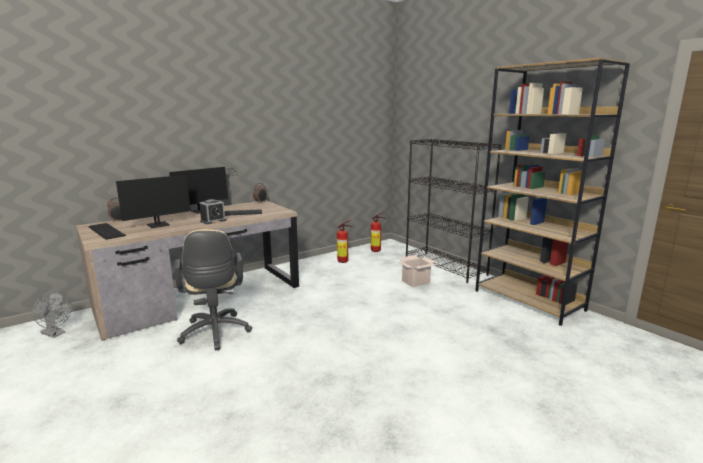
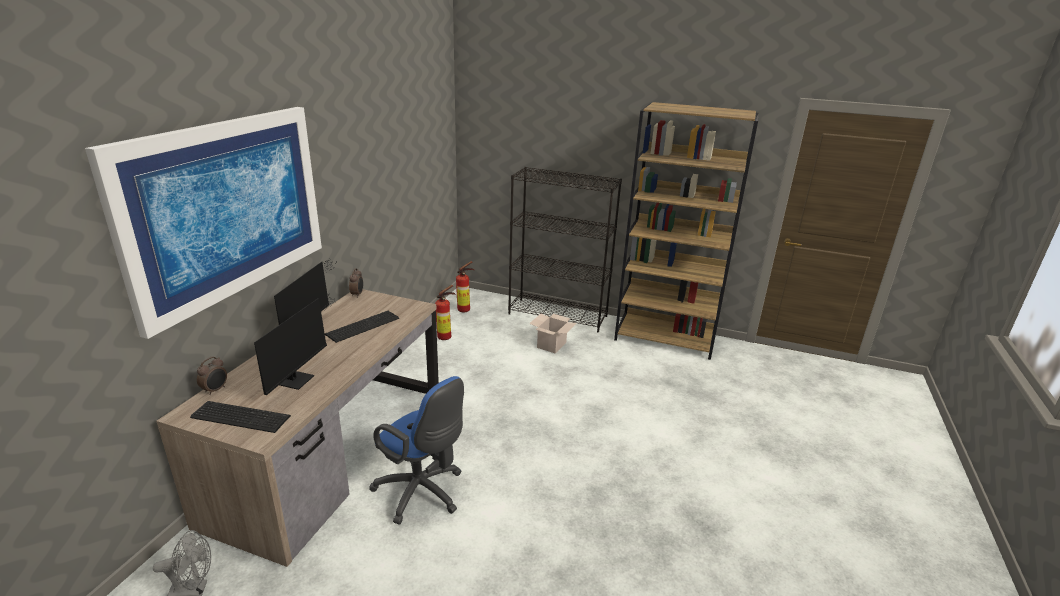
camera: 35 degrees left, 10 degrees up
(154, 113) = (227, 209): none -> picture
(213, 221) = (360, 350): alarm clock -> none
(215, 334) = (423, 493): beige office chair -> blue office chair

